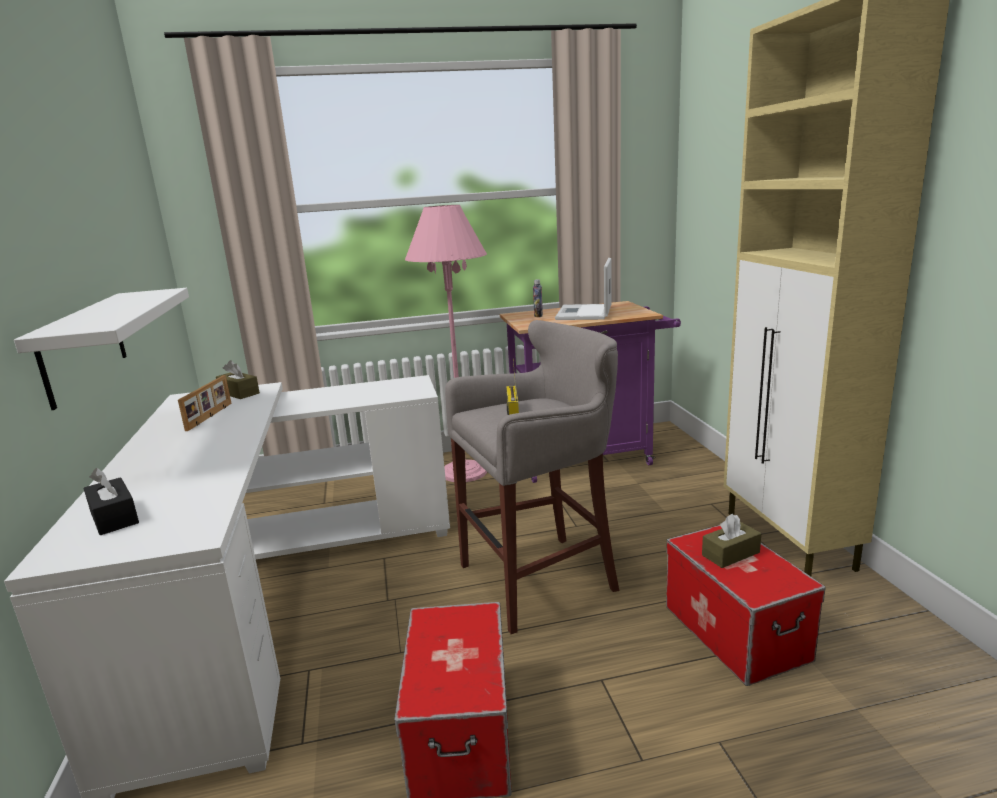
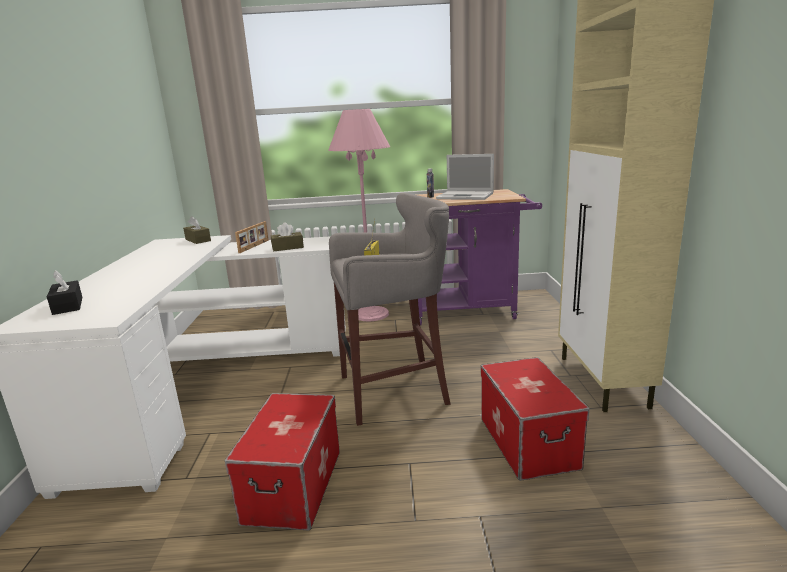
camera: 10 degrees right, 0 degrees up
(83, 346) = (76, 195): white shelf -> none
(210, 416) = (169, 253): picture frame -> picture frame (254, 246)
(584, 313) = (466, 196): laptop -> laptop turned 90 degrees counterclockwise
(730, 554) = (525, 379): brown tissue box -> brown tissue box (287, 247)

